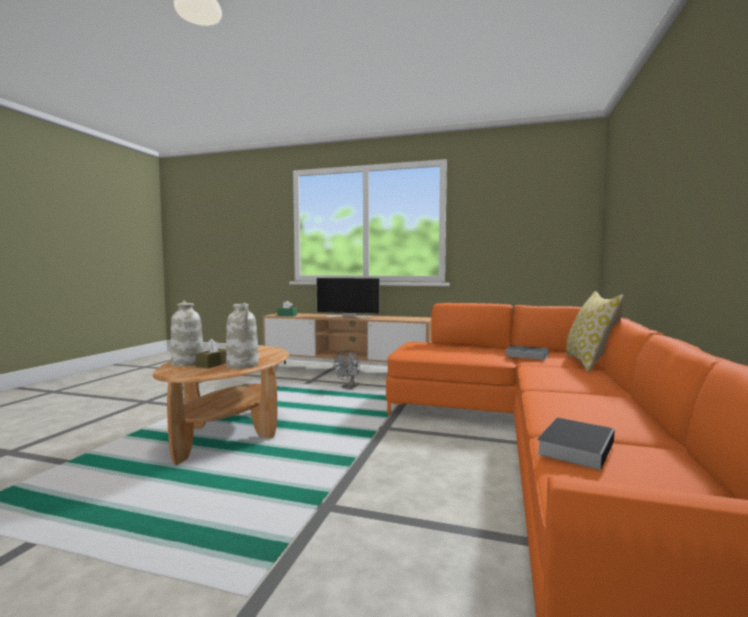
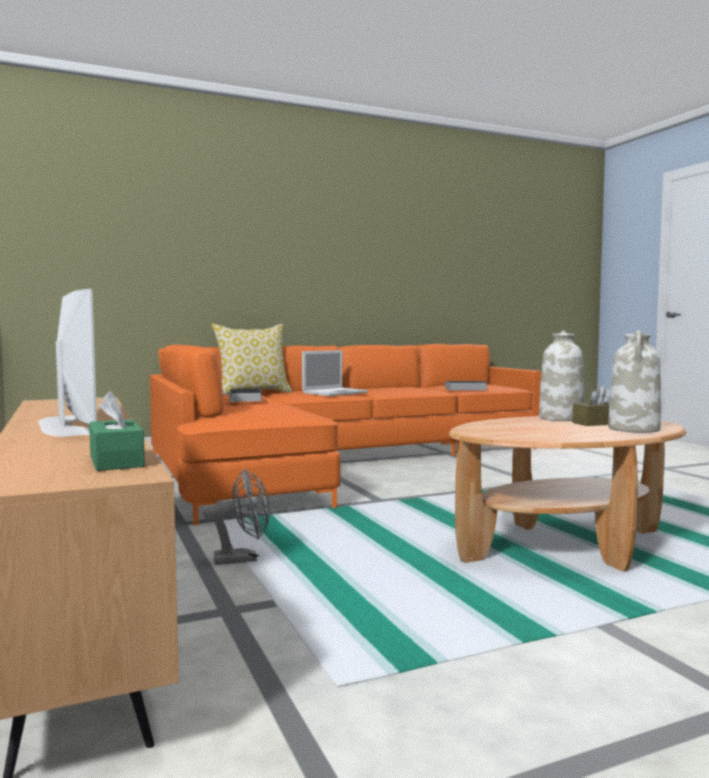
camera: 130 degrees left, 0 degrees up
(562, 379) = (335, 392): none -> laptop

